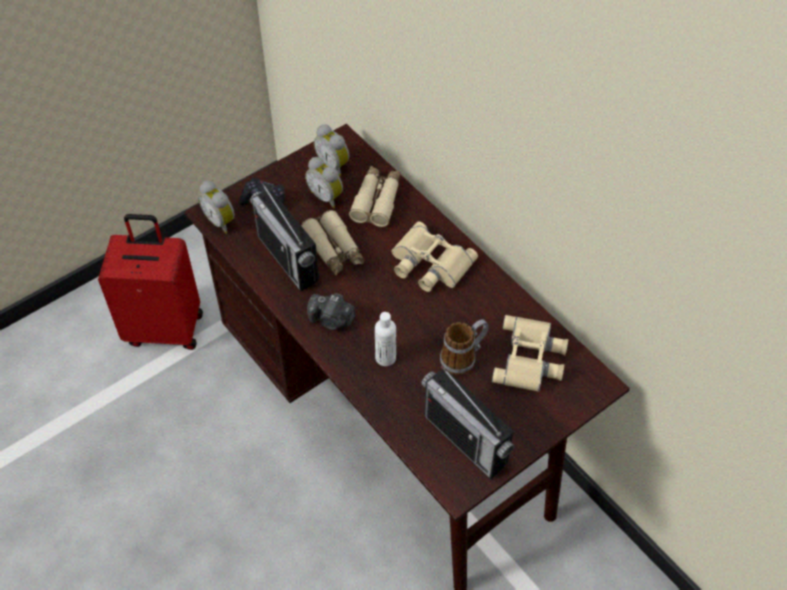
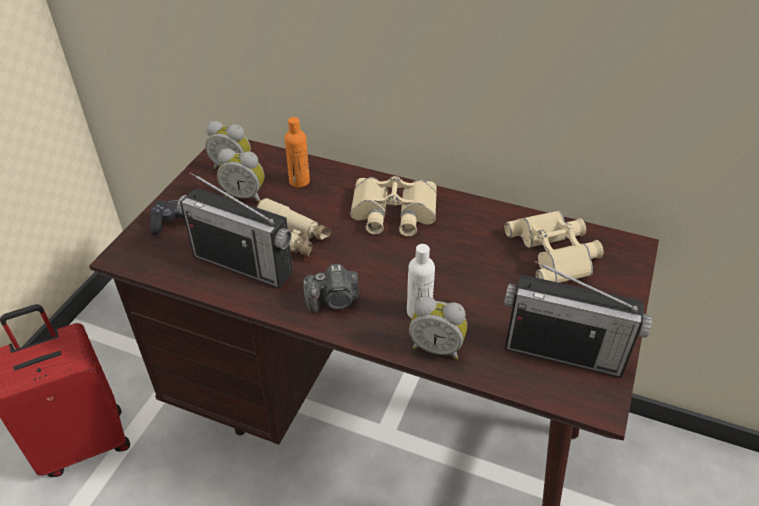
camera: 30 degrees left, 10 degrees down
(221, 221) = (141, 258): alarm clock -> alarm clock (437, 347)
(377, 200) = (299, 181): beige binoculars -> orange bottle
(463, 357) = (494, 277): mug -> none

